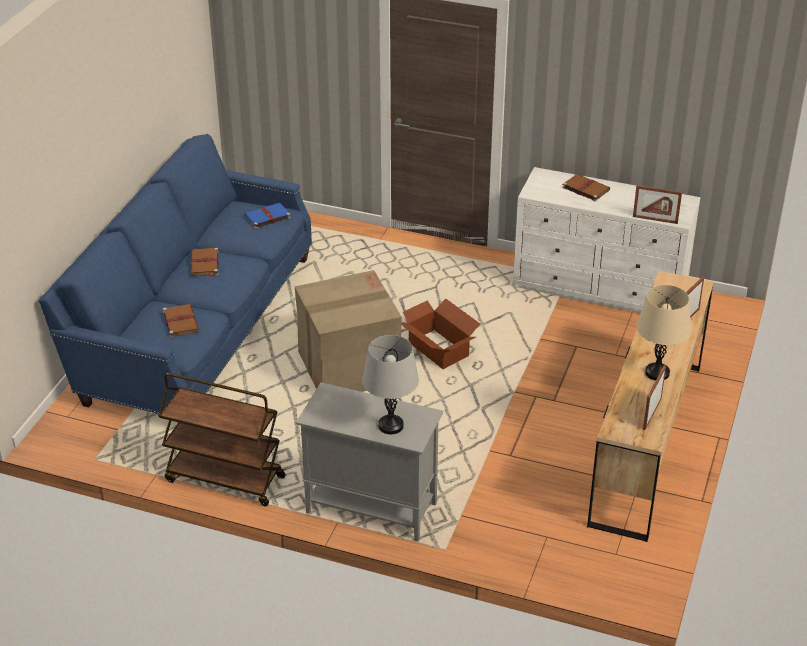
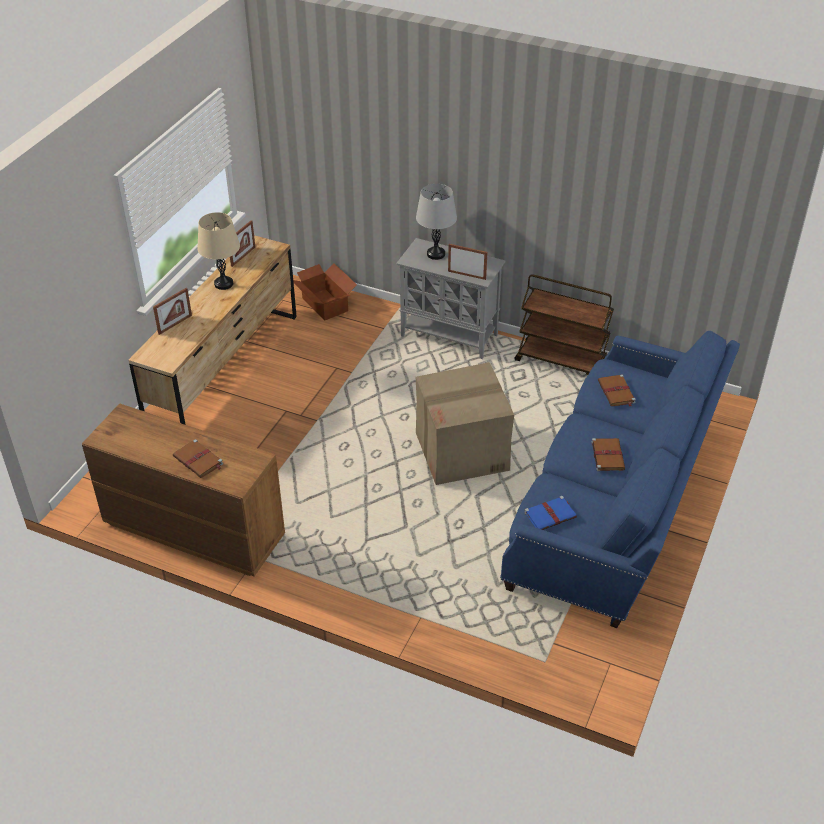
camera: 175 degrees left, 5 degrees up
(438, 350) = (377, 465): cardboard box -> cardboard box (325, 304)
(601, 288) = (193, 529): white dresser -> brown dresser
(655, 220) = (146, 415): picture frame -> picture frame (467, 275)

